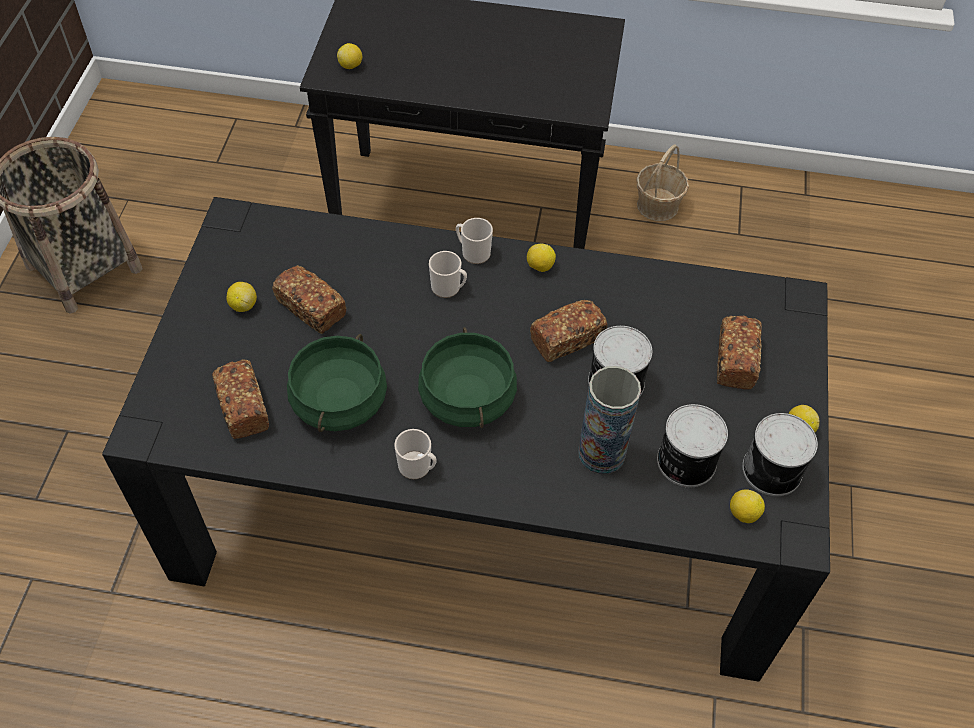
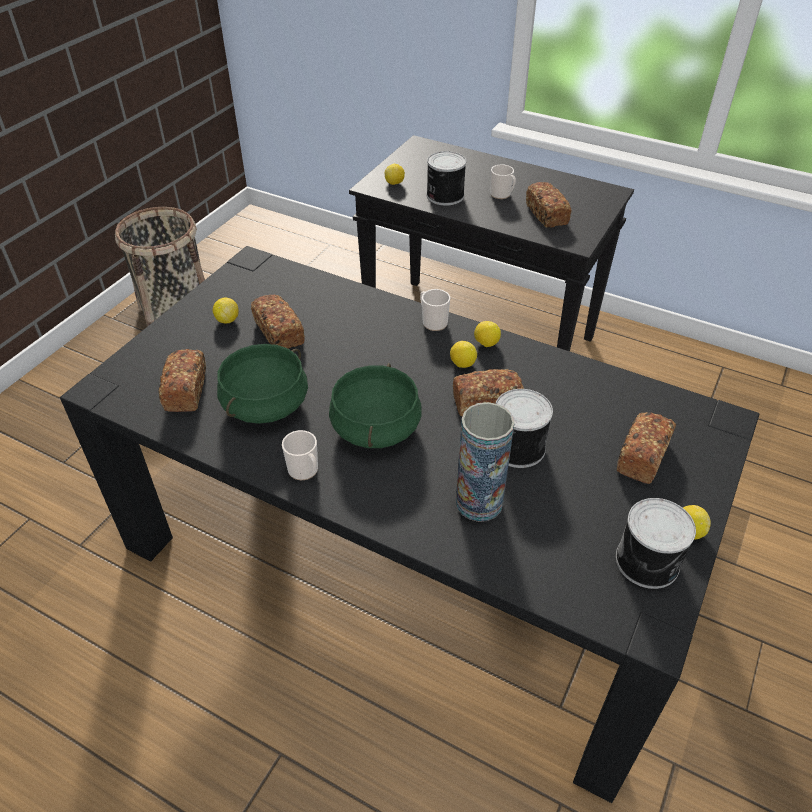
camera: 20 degrees right, 10 degrees down
(448, 288) = (399, 343): mug -> mug (502, 195)
(542, 77) = (546, 215): none -> bread
(658, 205) = (642, 366): basket -> none
(684, 461) = (558, 530): can -> can (444, 195)
(743, 513) = (602, 594): lemon -> lemon (462, 364)

